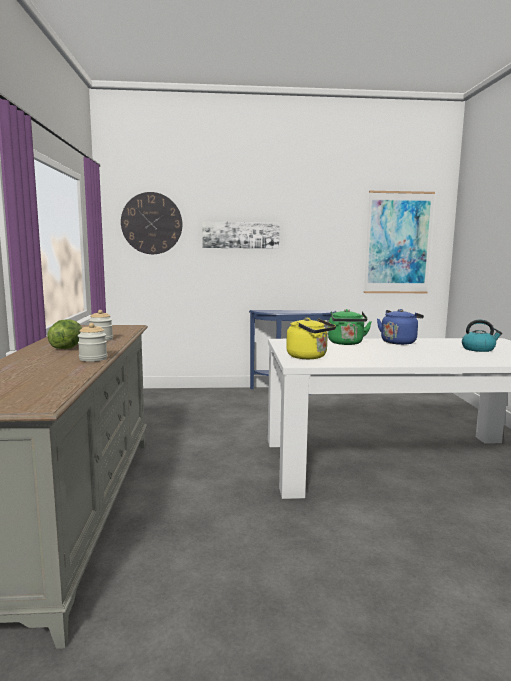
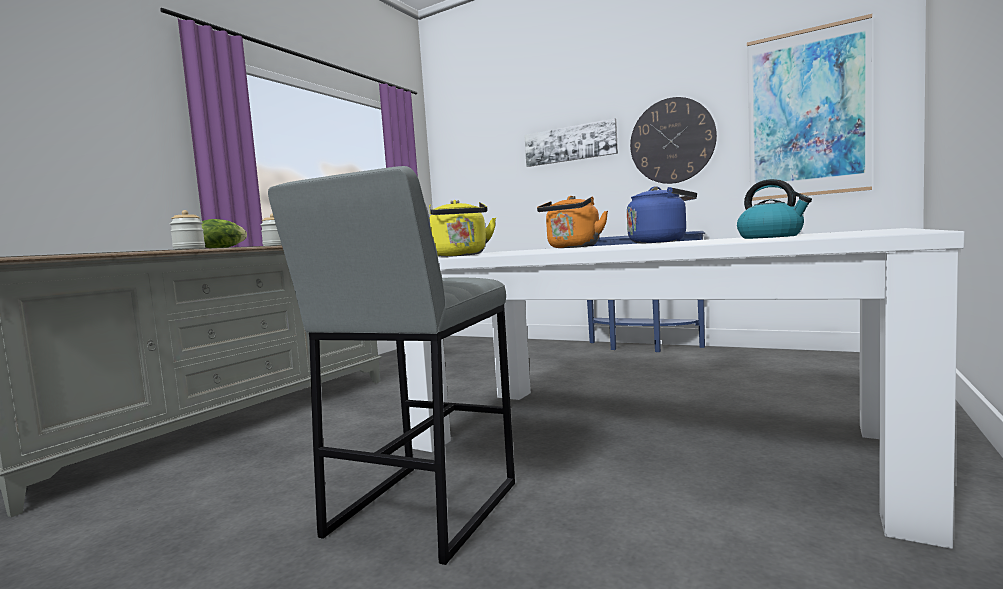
camera: 35 degrees right, 5 degrees down
(151, 223) = (476, 147): wall clock -> wall clock (672, 141)
(346, 343) = (572, 247): green kettle -> orange kettle
(370, 536) = (421, 511): none -> grey stool

